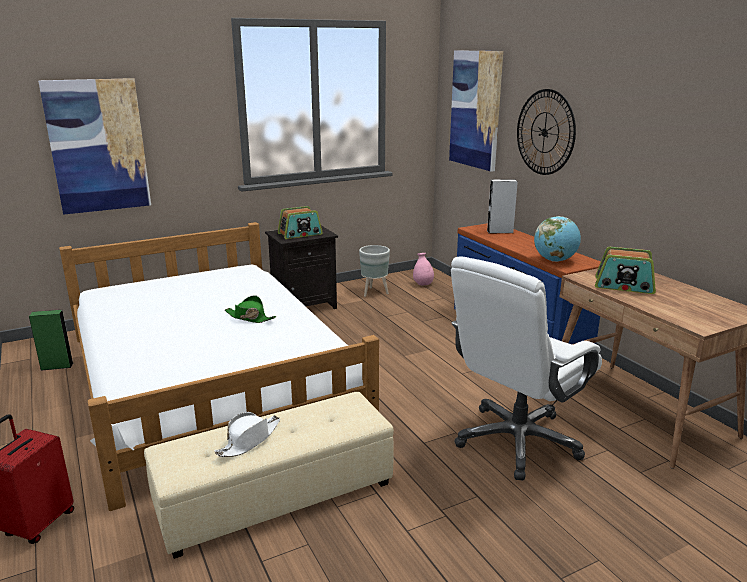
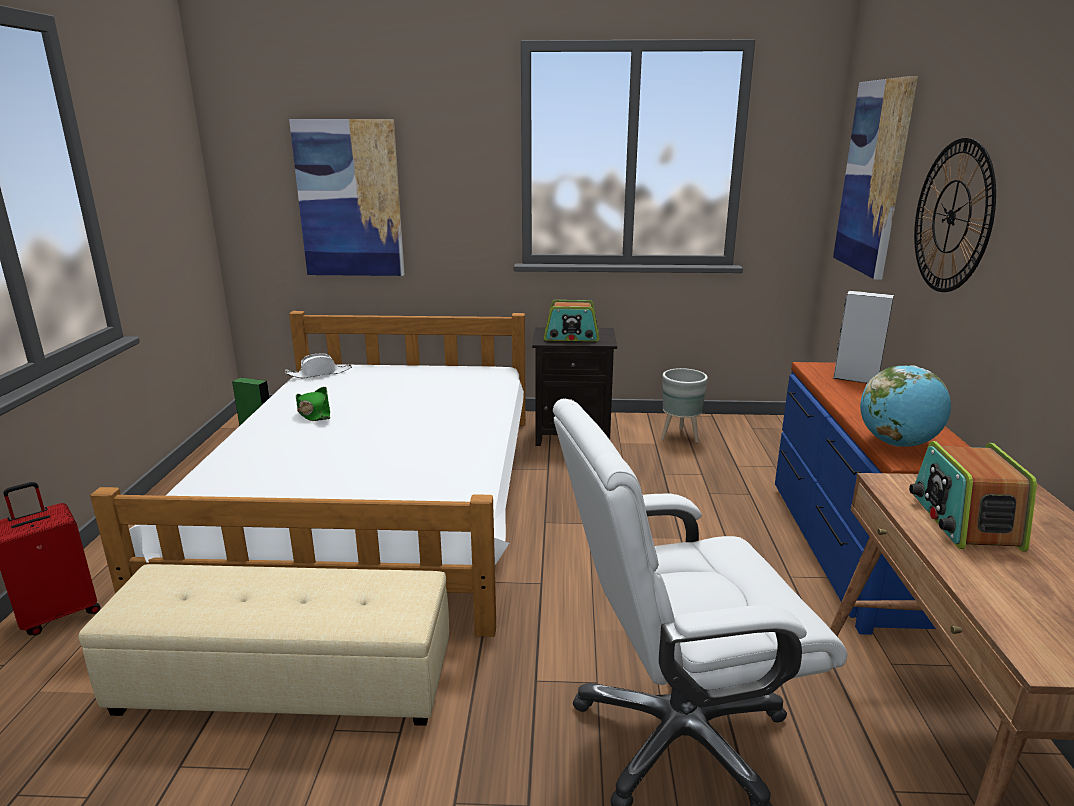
camera: 30 degrees right, 0 degrees up
(249, 440) = (236, 595): white hat -> white hat (319, 374)
(250, 317) = (420, 433): green hat -> green hat (314, 413)
(423, 284) = (761, 440): pink vase -> none
(624, 286) = (963, 521): radio -> radio turned 45 degrees clockwise

